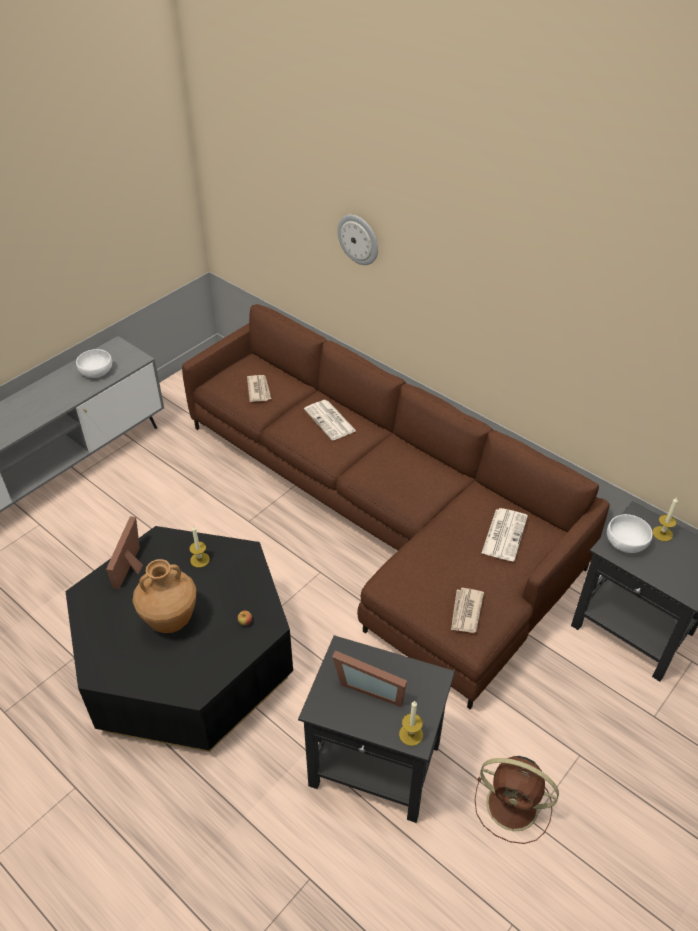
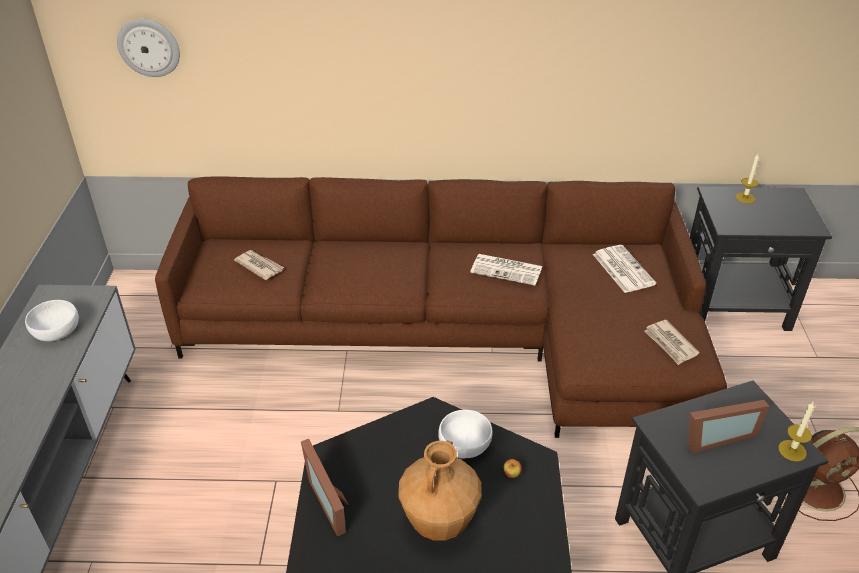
camera: 40 degrees left, 5 degrees down
(200, 560) = (396, 449): candle -> none
(330, 420) = (366, 258): newspaper -> newspaper (507, 270)
(358, 239) = (328, 41): wall clock -> wall clock (149, 47)
(626, 542) = (733, 216): white bowl -> white bowl (465, 444)

